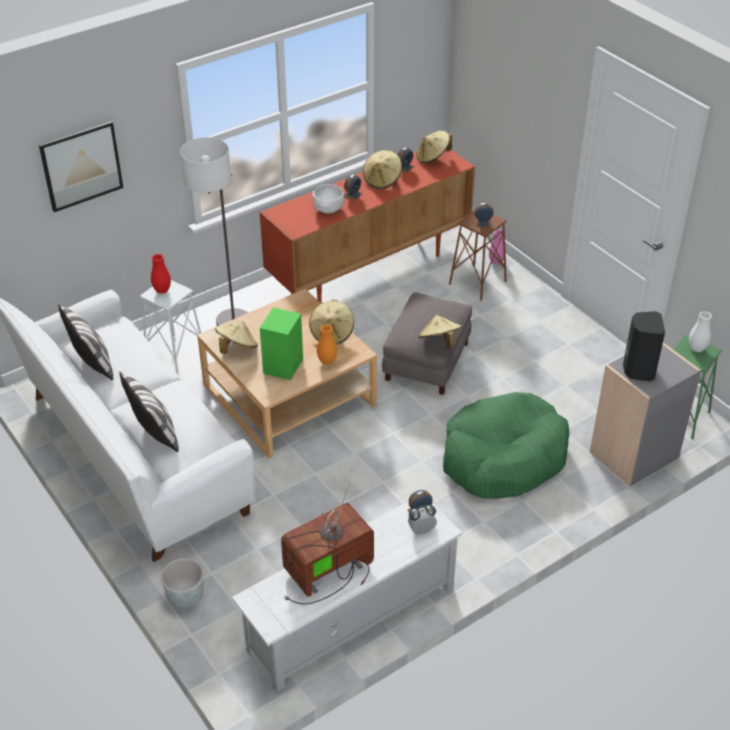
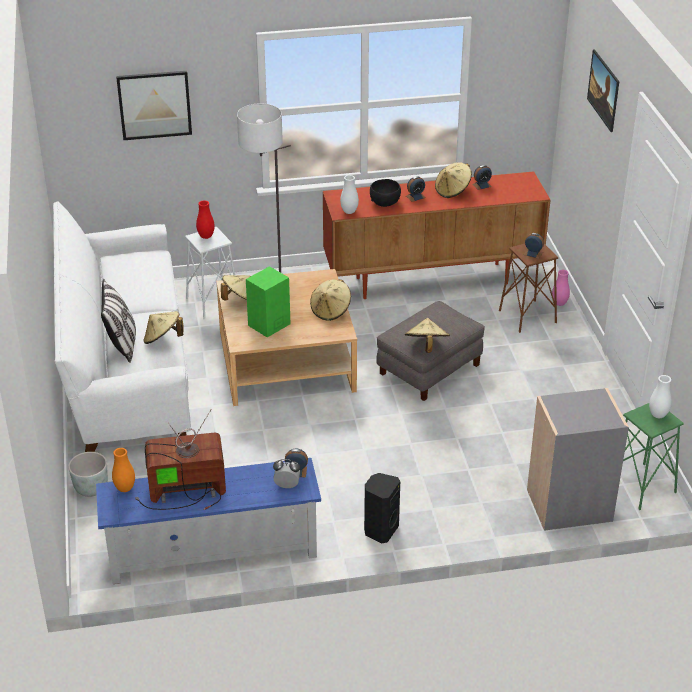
camera: 25 degrees right, 5 degrees down
(92, 364) = (112, 278): pillow -> none
(301, 227) = (349, 212): none -> white vase
(327, 361) = (309, 331): orange vase -> orange vase (125, 488)
(328, 208) = (385, 202): white bowl -> black bowl
(350, 617) = (212, 549): white tv stand -> blue tv stand
(432, 158) = (515, 183): beige hat -> beige hat (163, 339)
(503, 458) = (440, 469): green dog bed -> none
(529, 63) = (602, 102): none -> picture
(638, 370) = (565, 409): black speaker -> black speaker (380, 530)

